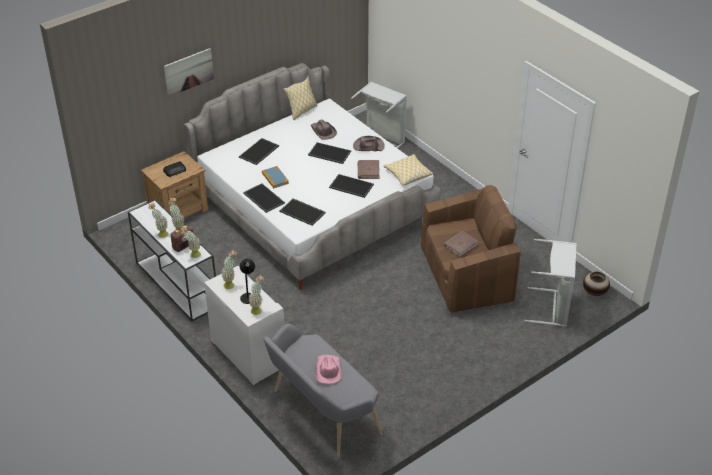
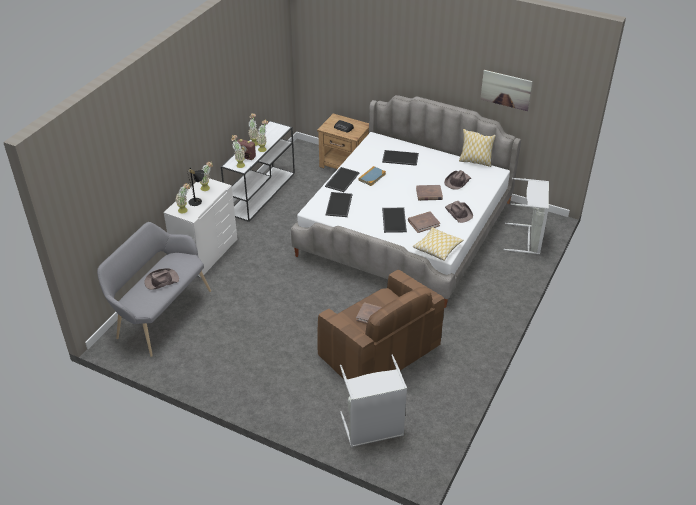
camera: 65 degrees right, 0 degrees up
(188, 72) = (387, 59): picture -> picture (506, 90)
(328, 370) = (161, 281): pink hat -> brown hat
(329, 153) = (429, 194): tray -> brown book
(594, 292) = (418, 458): vase -> none

